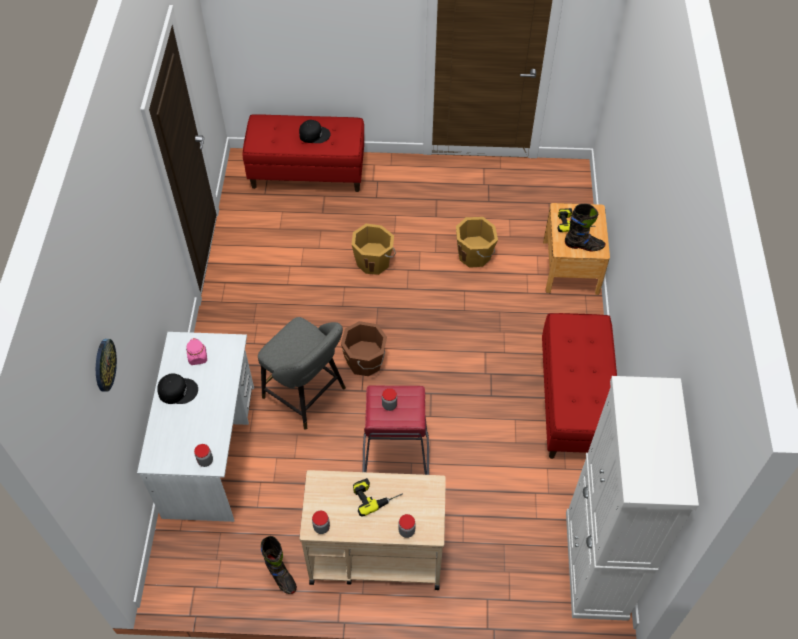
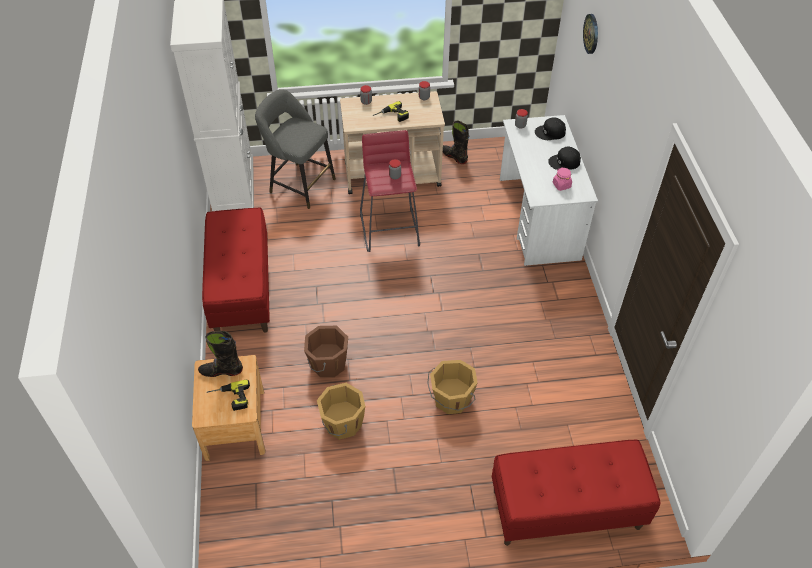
camera: 170 degrees right, 5 degrees down
(307, 395) = (476, 266): grey stool -> grey stool (299, 184)
(314, 134) = (563, 480): black cap -> black cap (550, 132)
(365, 361) = (433, 299): brown bucket -> brown bucket (327, 363)

